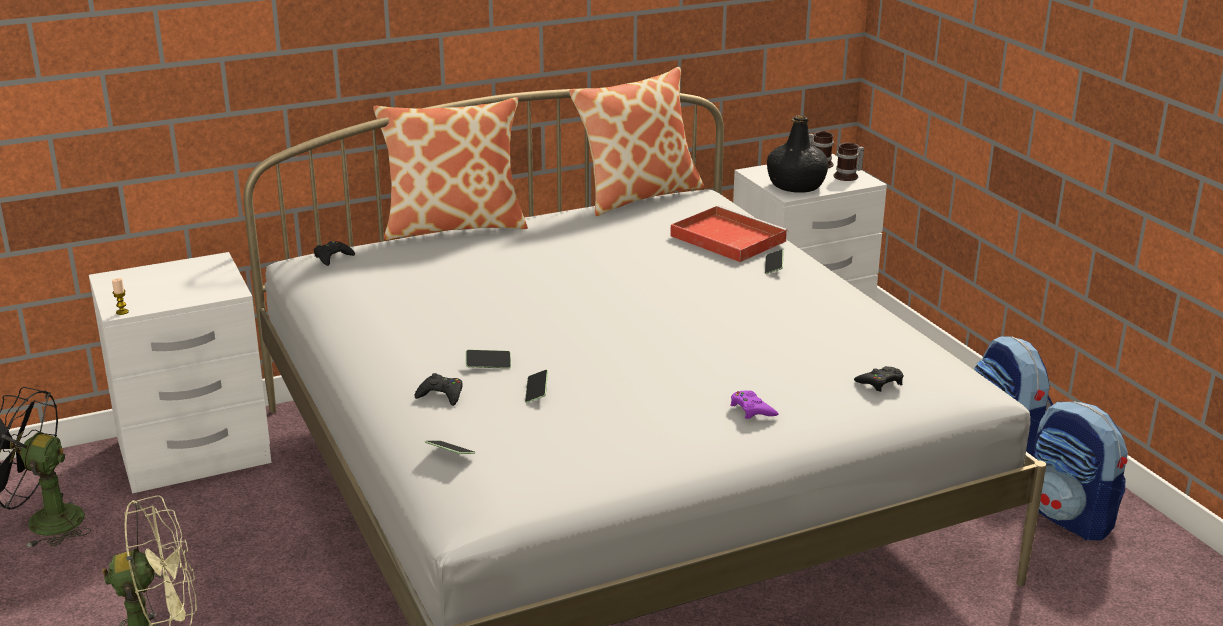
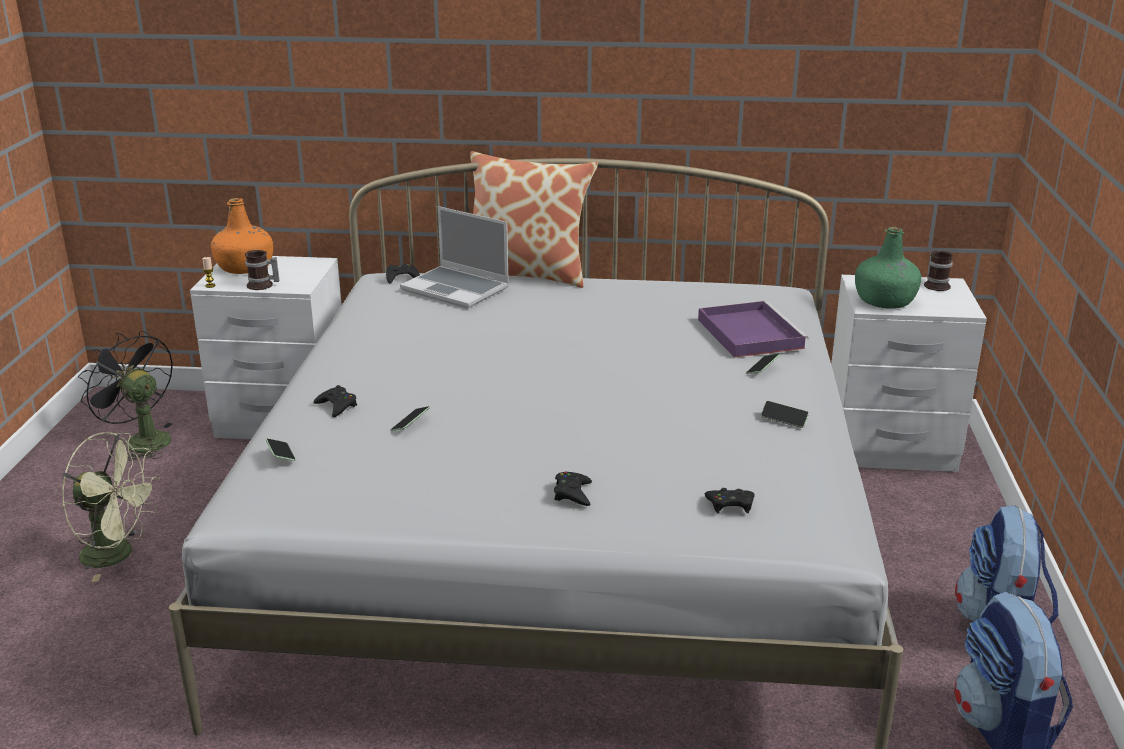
camera: 30 degrees right, 0 degrees up
(135, 283) = (245, 267): none -> orange bottle
(409, 256) = (457, 289): none -> laptop
(488, 365) = (402, 391): phone -> phone (784, 420)
(637, 195) = (717, 279): pillow -> none
(726, 238) = (748, 333): red tray -> purple tray
(752, 409) = (572, 493): purple game controller -> black game controller
(796, 186) = (885, 301): black bottle -> green bottle
(848, 176) = (952, 302): mug -> mug (262, 285)

